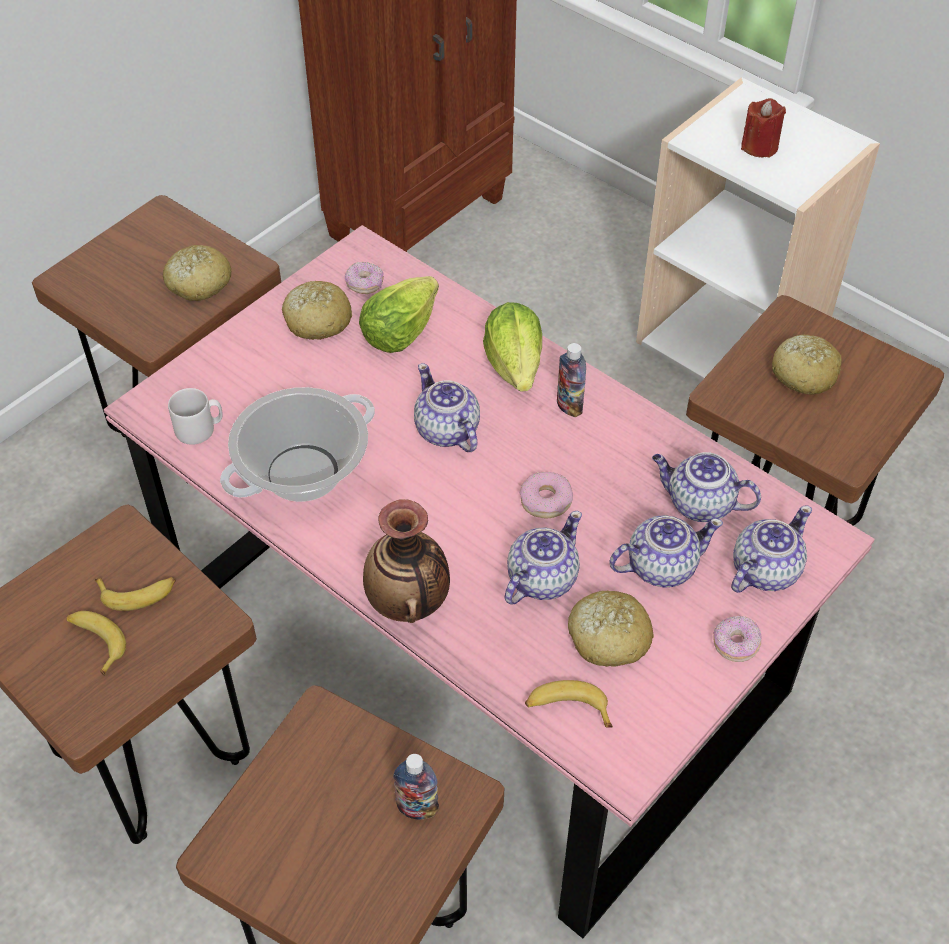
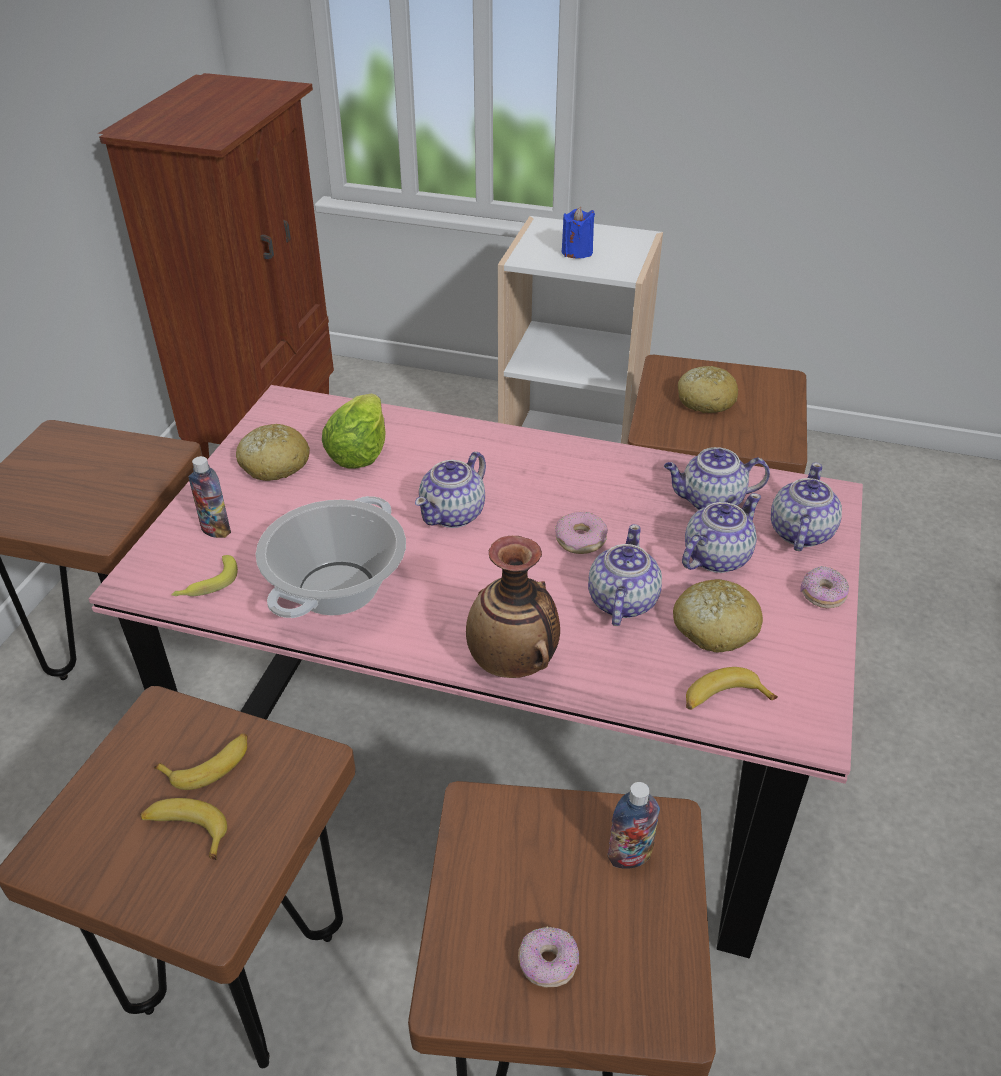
camera: 25 degrees left, 10 degrees down
(198, 283) = (125, 477): bread -> none
(200, 429) = (206, 584): grey mug -> banana
(364, 285) = (302, 426): donut -> donut (548, 964)
(447, 431) = (454, 514): teapot -> teapot turned 90 degrees counterclockwise
(515, 365) = (480, 448): lettuce -> none
(569, 406) = (549, 464): bottle -> bottle (216, 530)
(759, 146) = (577, 252): red candle -> blue candle

